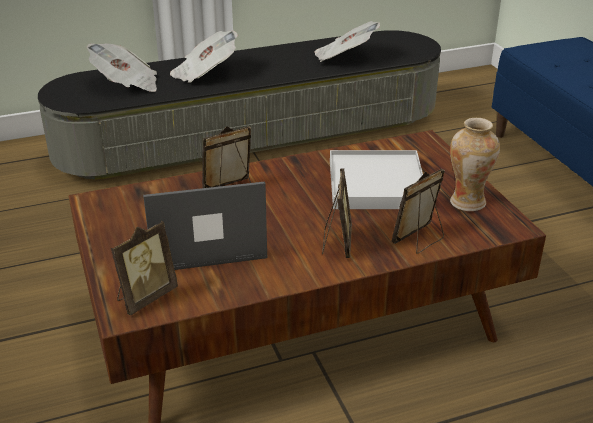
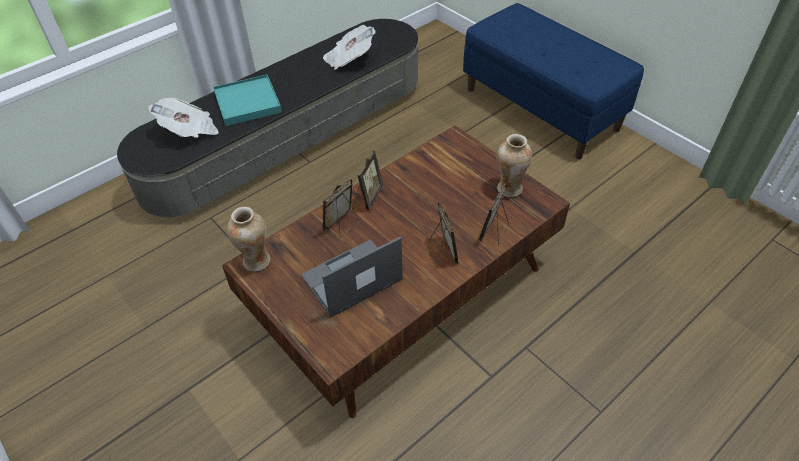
camera: 20 degrees left, 15 degrees up
(108, 200) = (256, 261): none -> vase
(145, 297) = (337, 341): picture frame -> picture frame (368, 197)
(204, 73) = (247, 103): newspaper -> turquoise tray
(376, 184) = (441, 189): white tray -> none

